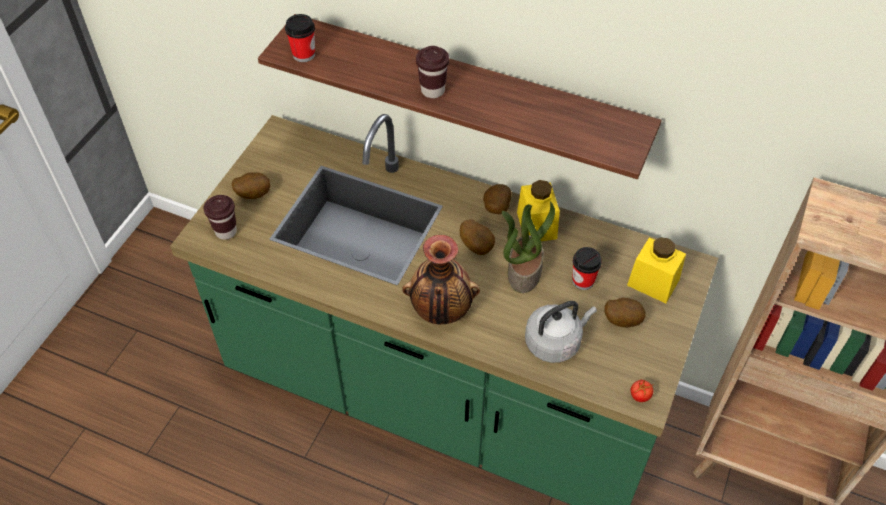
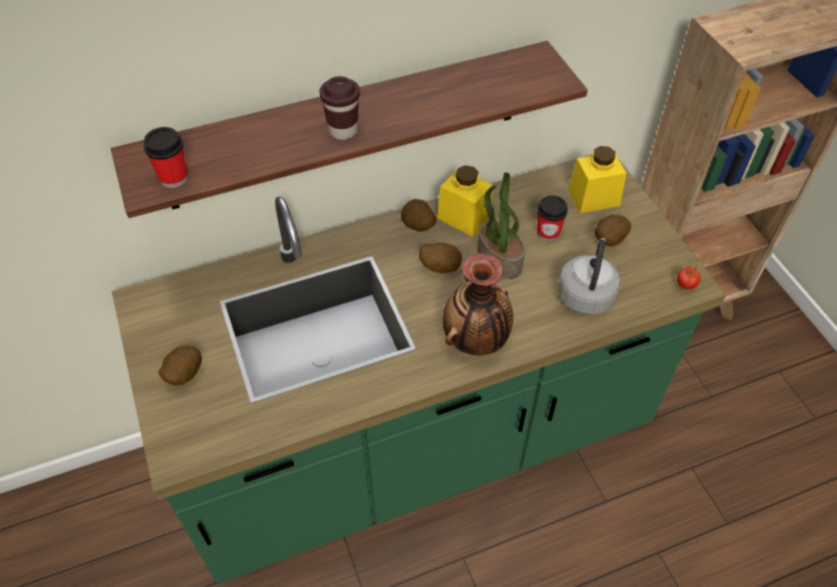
camera: 45 degrees left, 0 degrees up
(226, 231) = (198, 430): brown cup -> none

